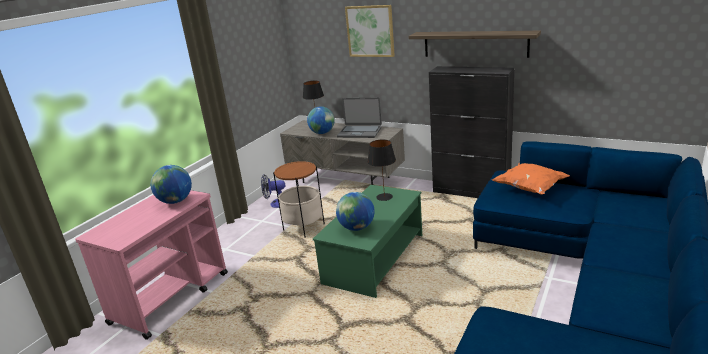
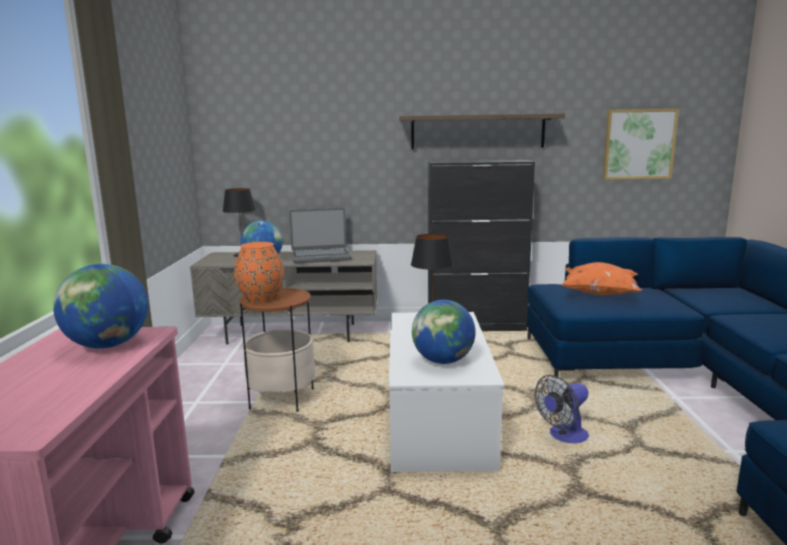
camera: 30 degrees left, 10 degrees down
(276, 204) = (202, 376): fan -> fan (563, 437)
(287, 169) = (261, 298): none -> orange vase
(370, 31) = (331, 115): picture -> picture (638, 144)
(374, 259) = (437, 420): green coffee table -> white coffee table

